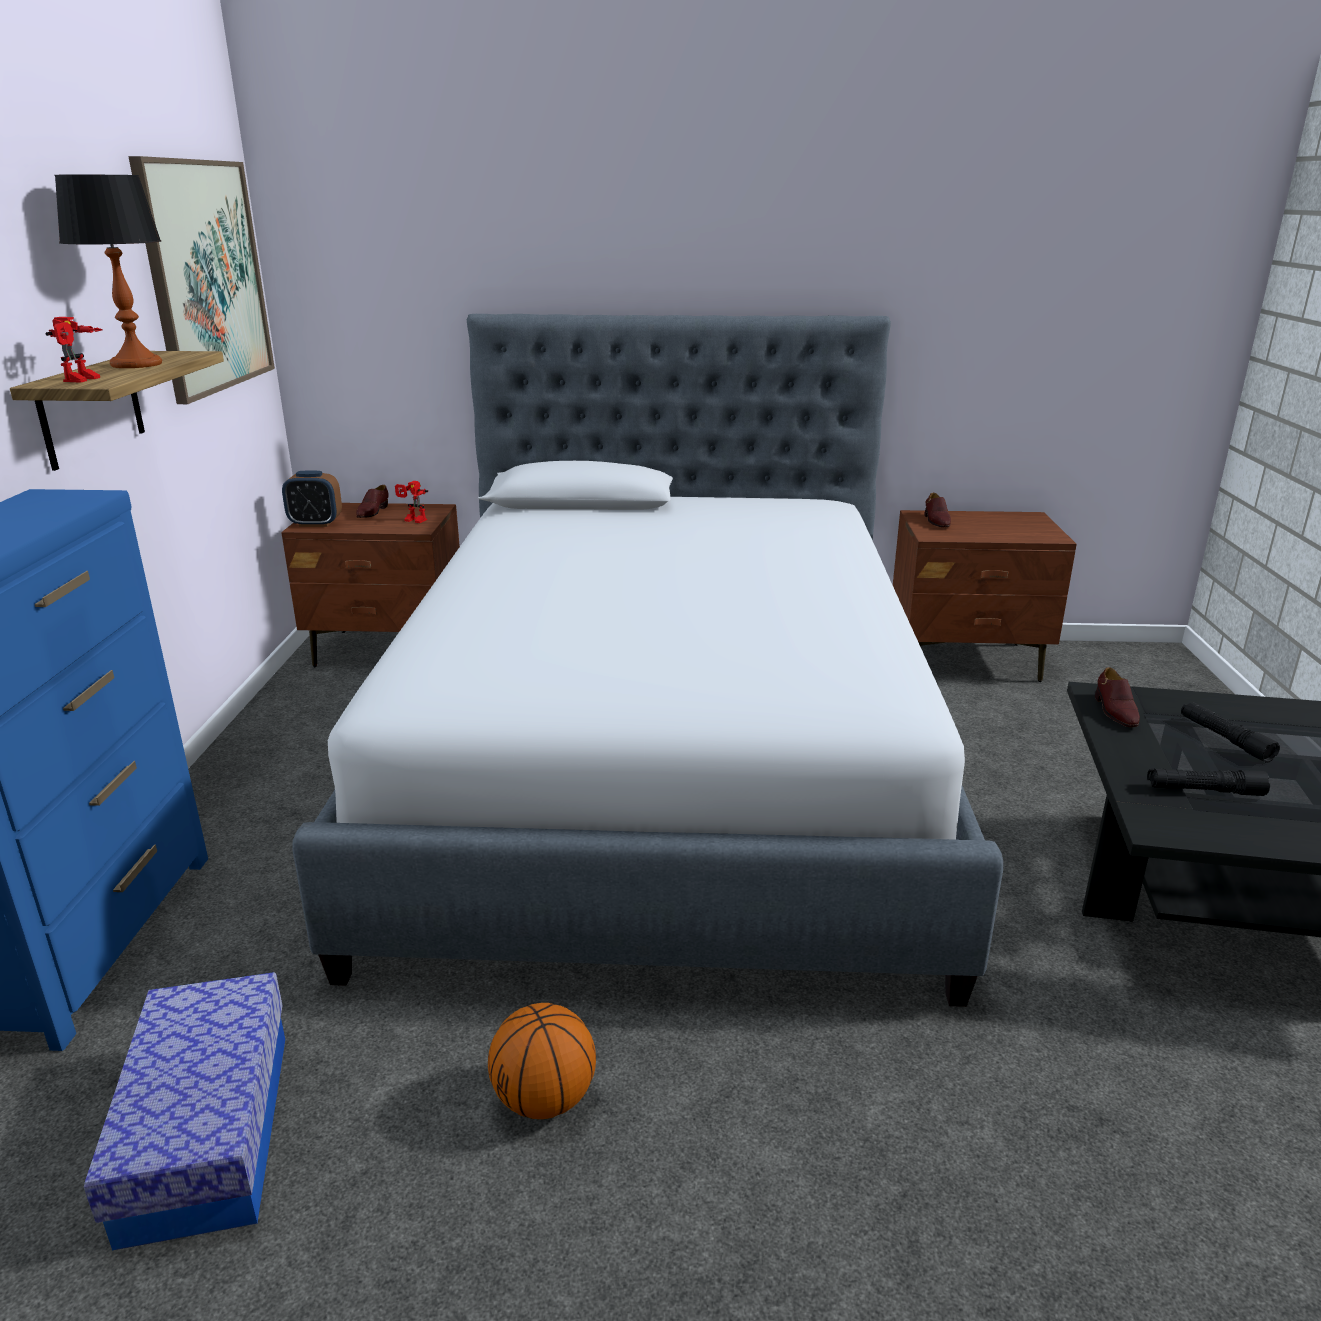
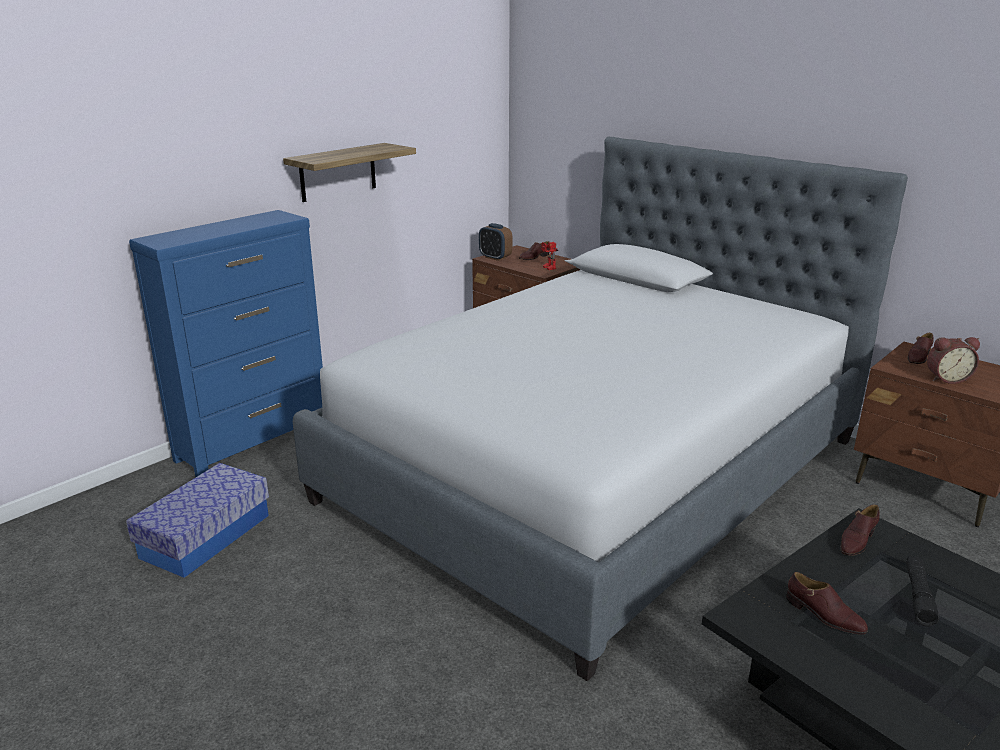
camera: 40 degrees right, 0 degrees up
(84, 380) = (316, 158): toy robot -> none
(135, 364) = (358, 151): table lamp -> none
(206, 277) = (452, 101): picture -> none
(544, 1099) = (328, 596): basketball -> none
(987, 534) = (946, 378): none -> alarm clock
(1204, 791) = (824, 615): black flashlight -> brown shoe

